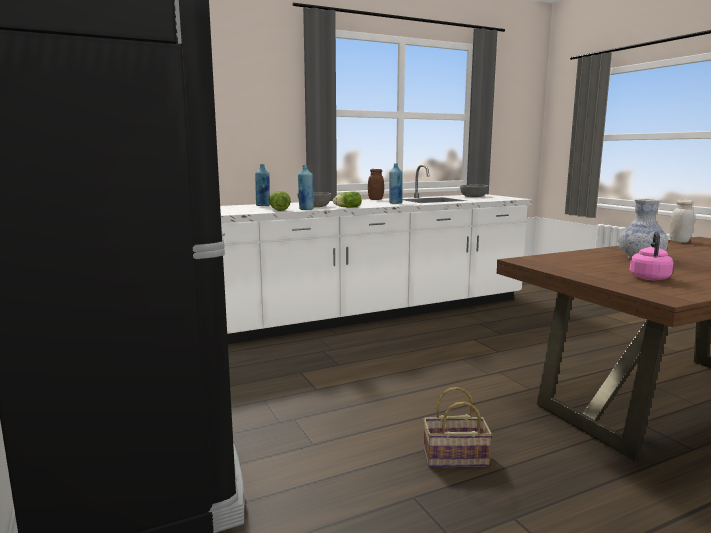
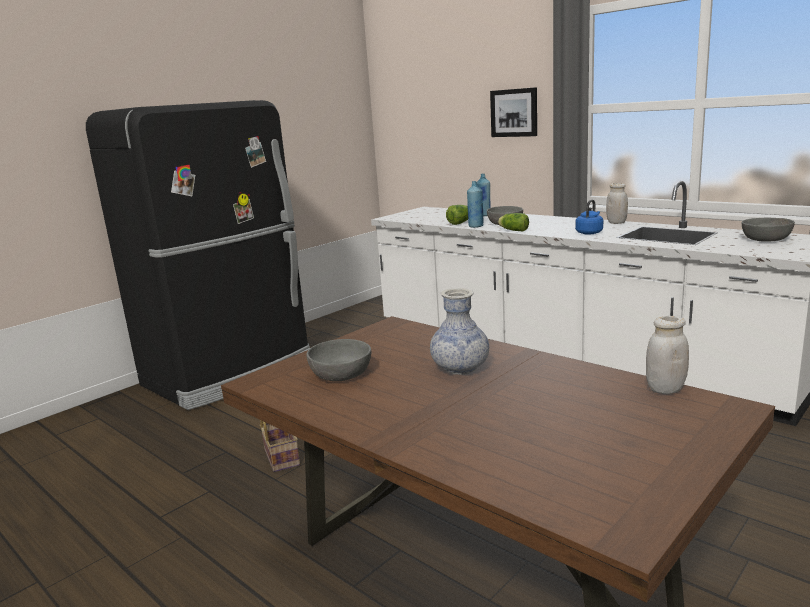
camera: 70 degrees right, 5 degrees up
(253, 110) = (514, 113): none -> picture
(375, 199) = (616, 222): brown jar -> white jar
(395, 203) = (589, 232): blue bottle -> blue kettle
(649, 277) = (341, 374): pink kettle -> grey bowl

